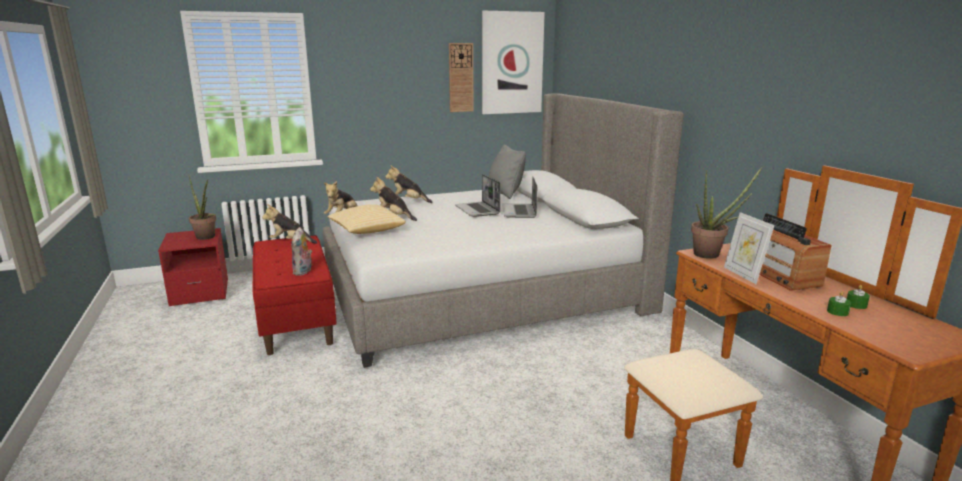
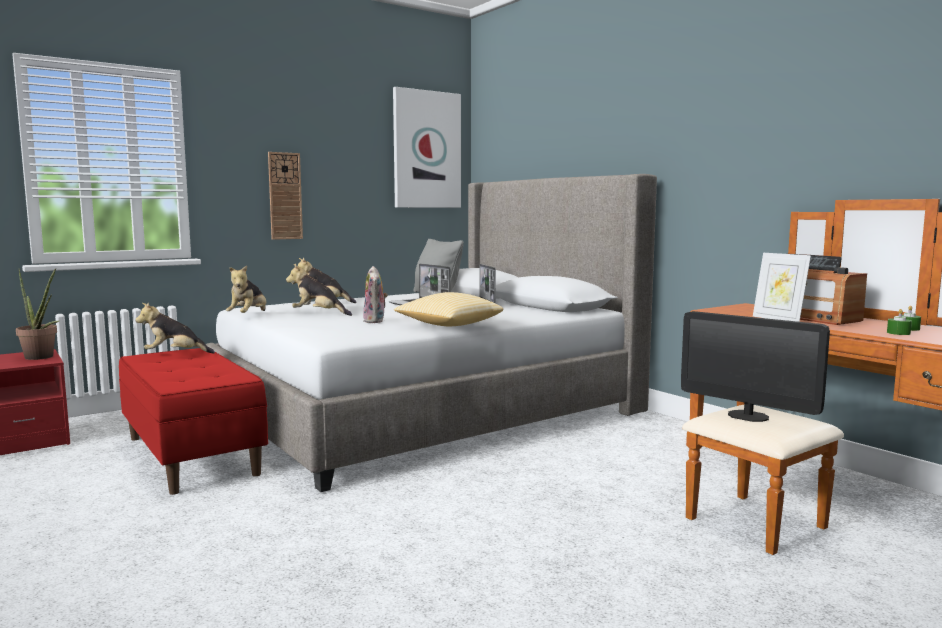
camera: 15 degrees left, 10 degrees down
(303, 272) = (218, 376): plush toy -> plush toy (375, 321)
(366, 231) = (295, 324): pillow -> pillow (448, 325)
(461, 77) = (370, 163): wall clock -> wall clock (285, 196)
(679, 368) = (748, 416): none -> monitor
(712, 254) = (729, 310): potted plant -> none

